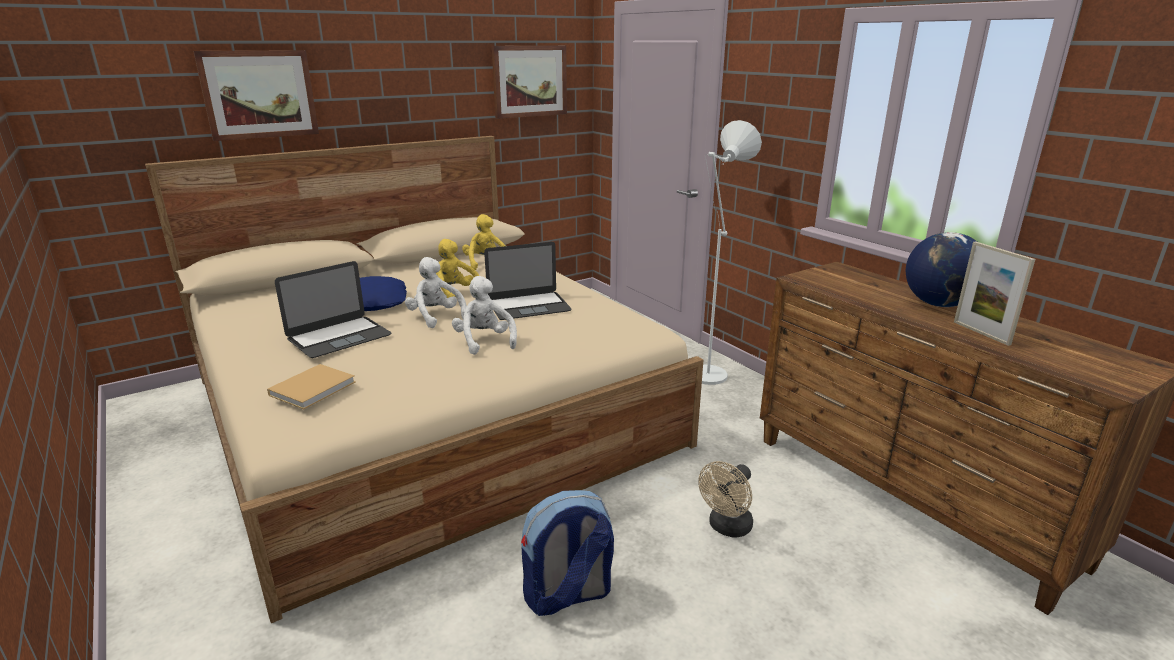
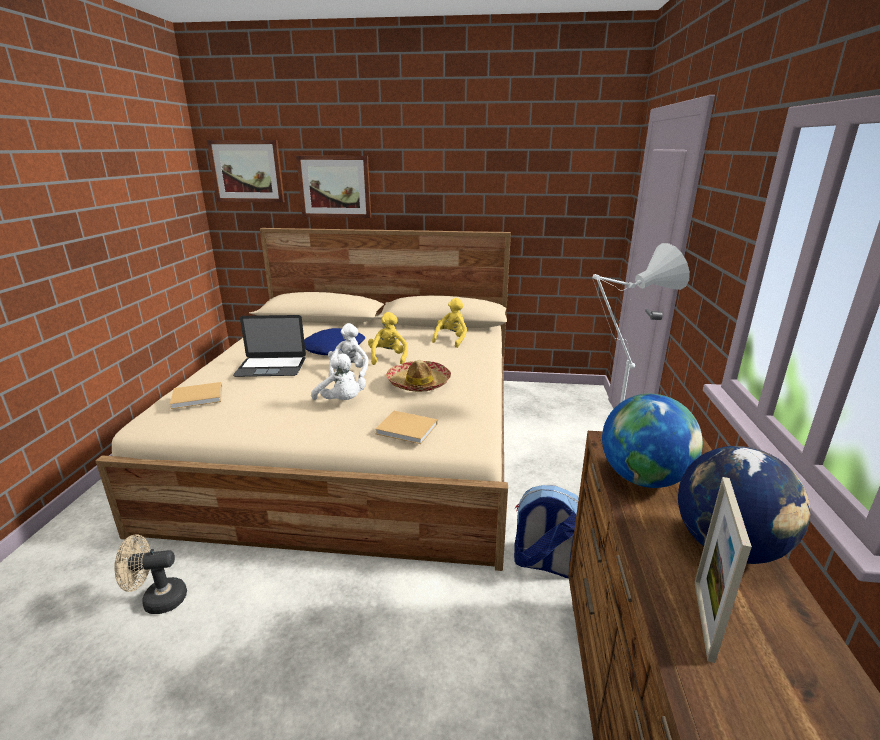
camera: 40 degrees right, 0 degrees up
(484, 341) = (341, 402): white plush toy -> white plush toy turned 120 degrees clockwise
(528, 306) = (418, 383): laptop -> hat
(529, 81) = (559, 186): picture -> picture (247, 171)
(567, 596) = (250, 633): backpack -> backpack (544, 564)
(592, 339) = (408, 429): none -> beige book
(727, 528) = (424, 664): beige fan -> beige fan (158, 600)
(852, 290) = (643, 478): none -> globe

